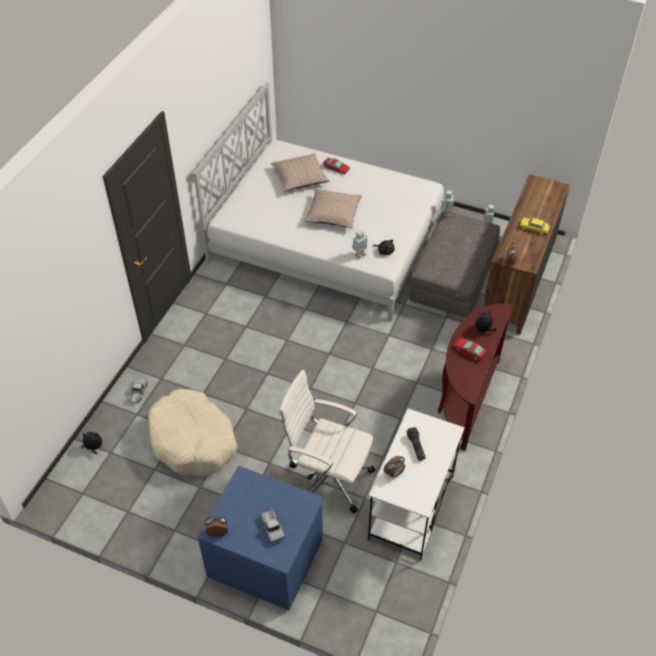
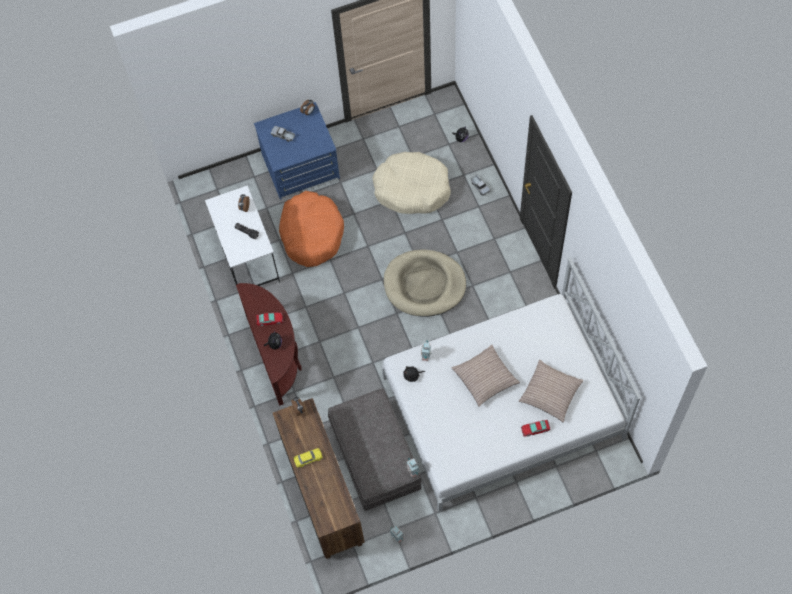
camera: 140 degrees right, 15 degrees up
(281, 356) = (424, 285): none -> beige dog bed
(327, 478) = (311, 233): white office chair -> orange dog bed

